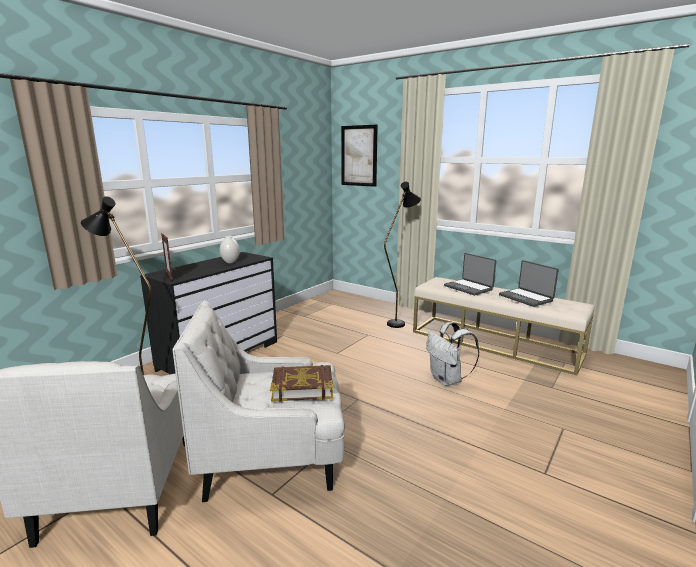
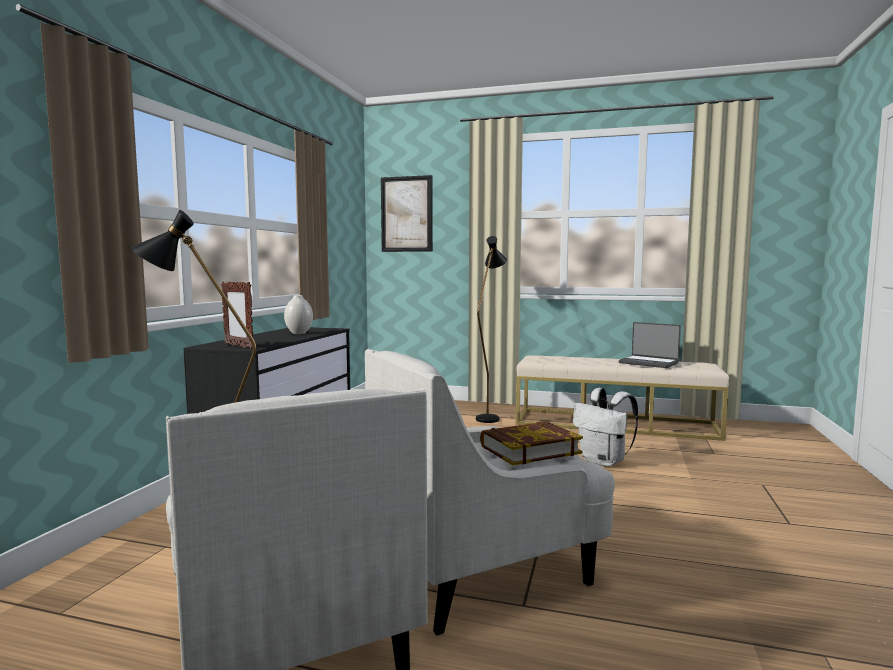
camera: 20 degrees left, 10 degrees down
(469, 288) = (578, 360): laptop -> none

